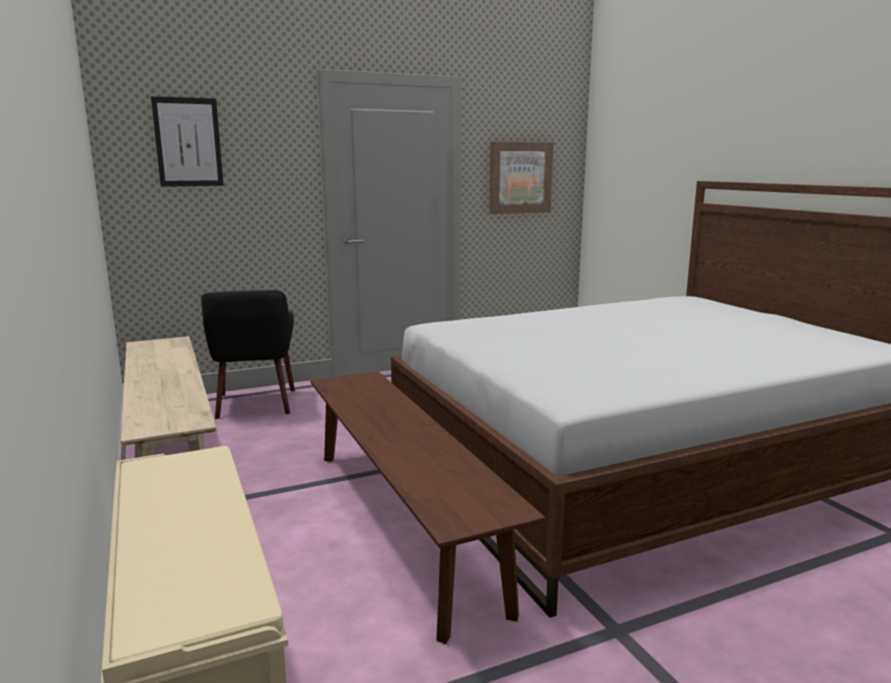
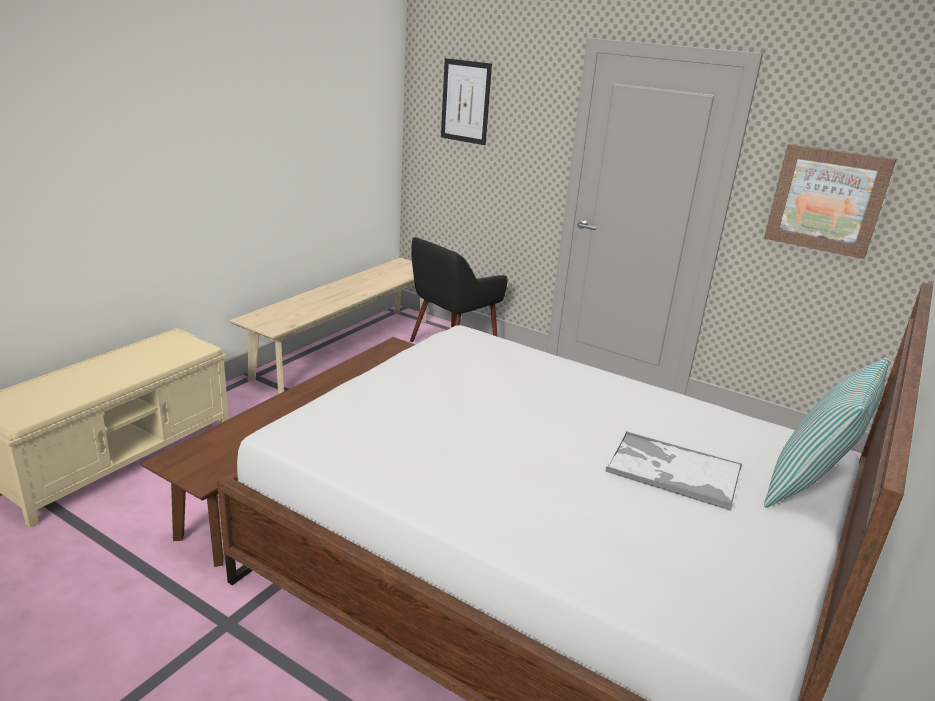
camera: 55 degrees right, 10 degrees up
(702, 322) = (672, 470): none -> tray
(729, 307) = (809, 485): none -> pillow

